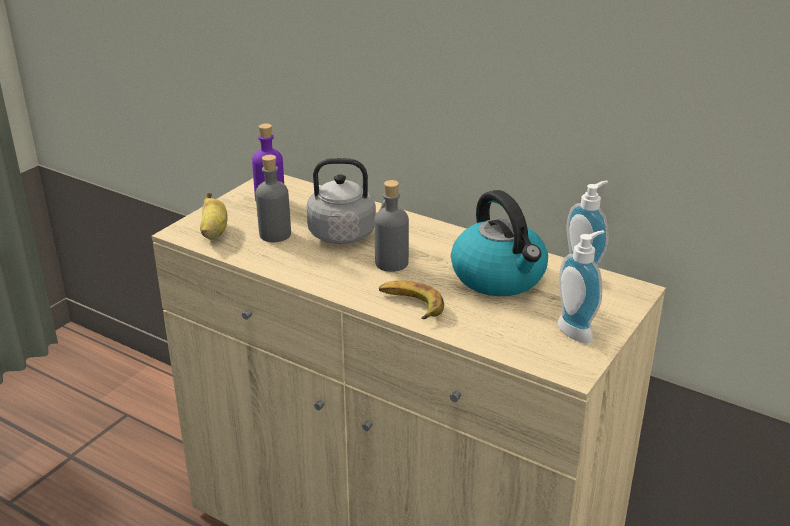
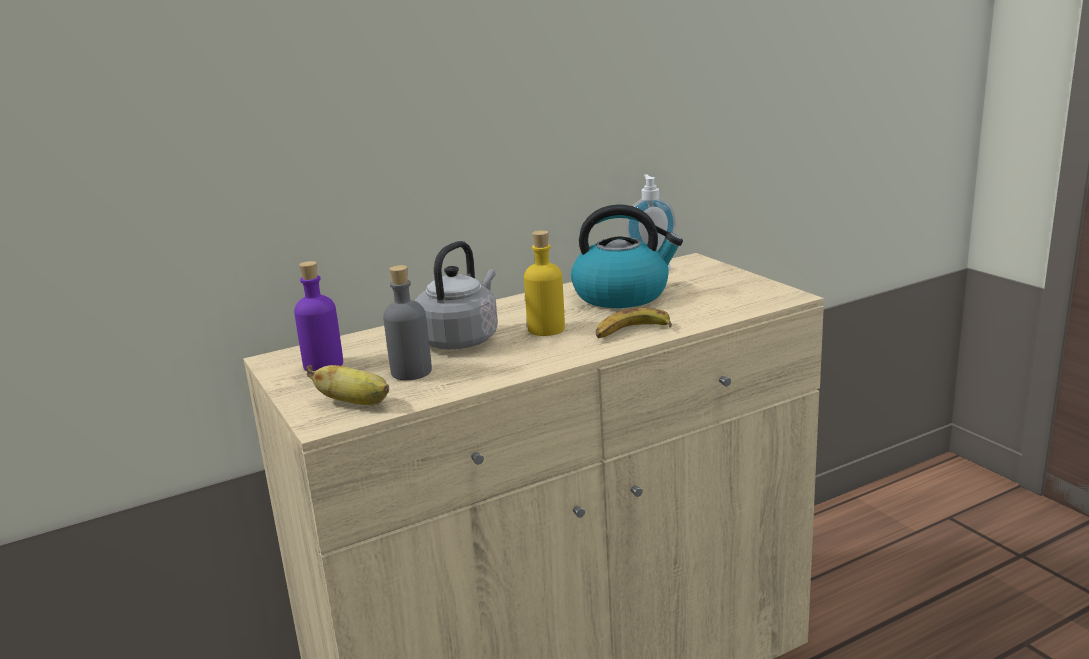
camera: 60 degrees left, 10 degrees down
(391, 263) = (546, 329): grey bottle -> yellow bottle
(578, 330) = (733, 285): soap dispenser -> none

